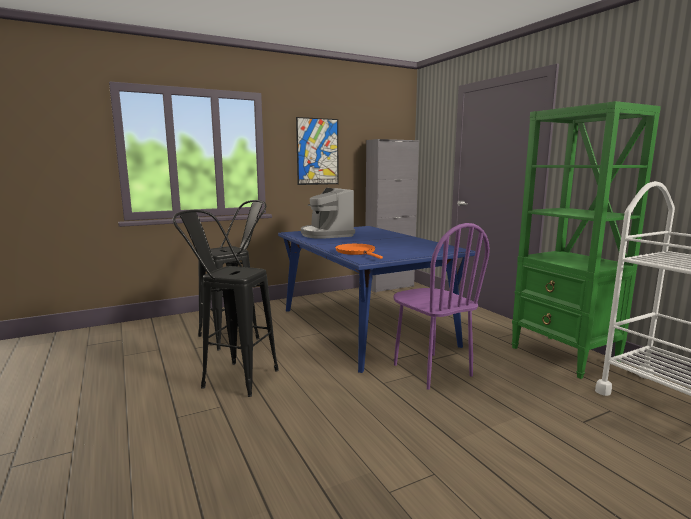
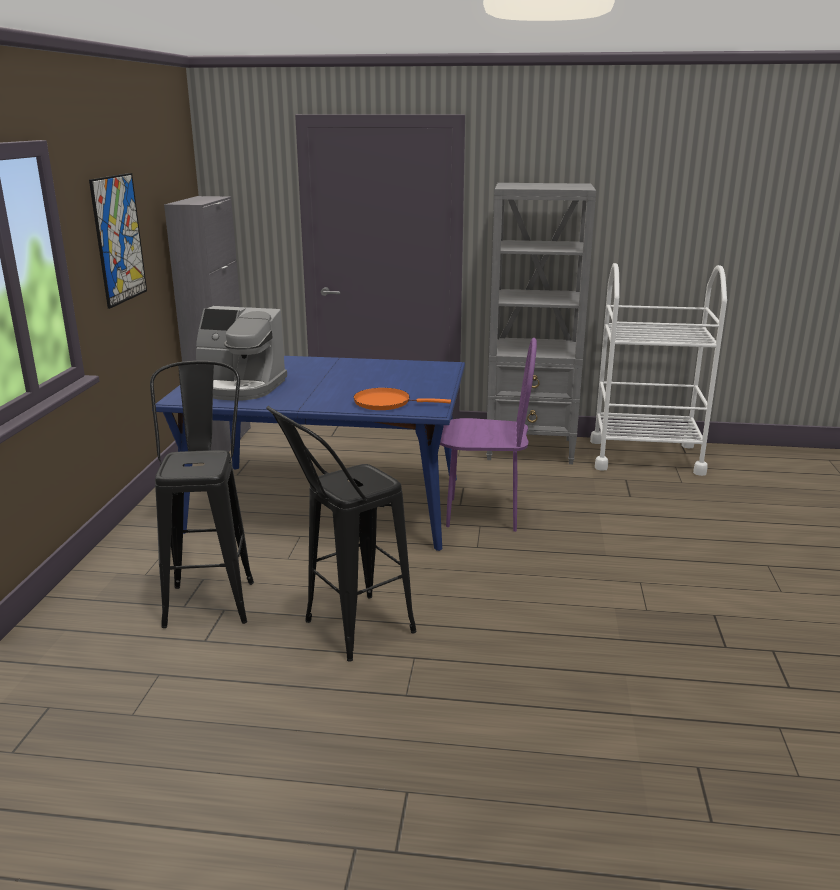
camera: 55 degrees left, 10 degrees up
(564, 356) = (531, 449): green bookcase -> grey bookcase

